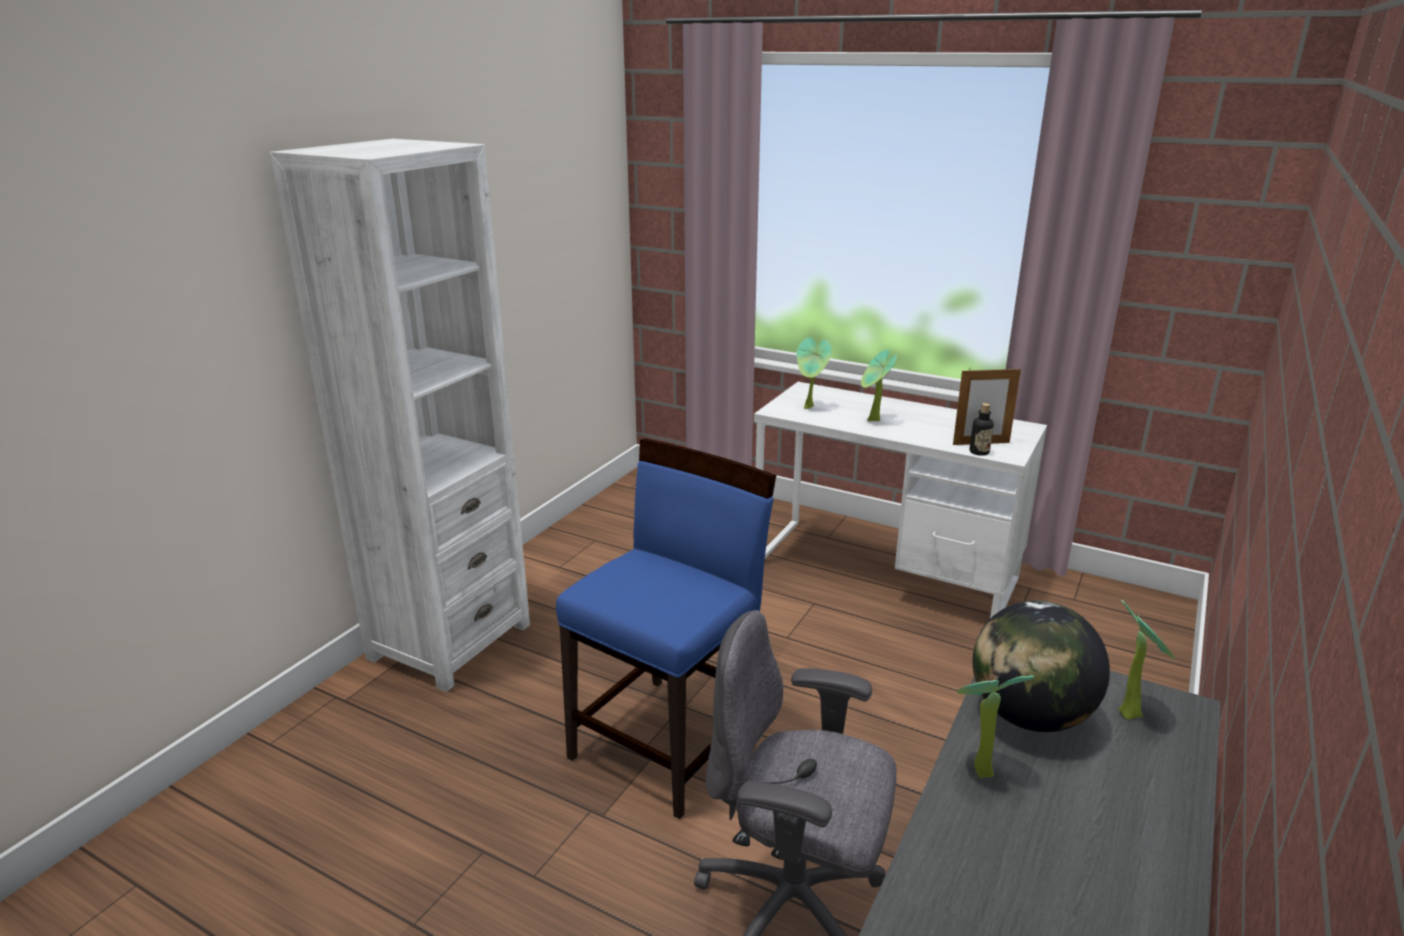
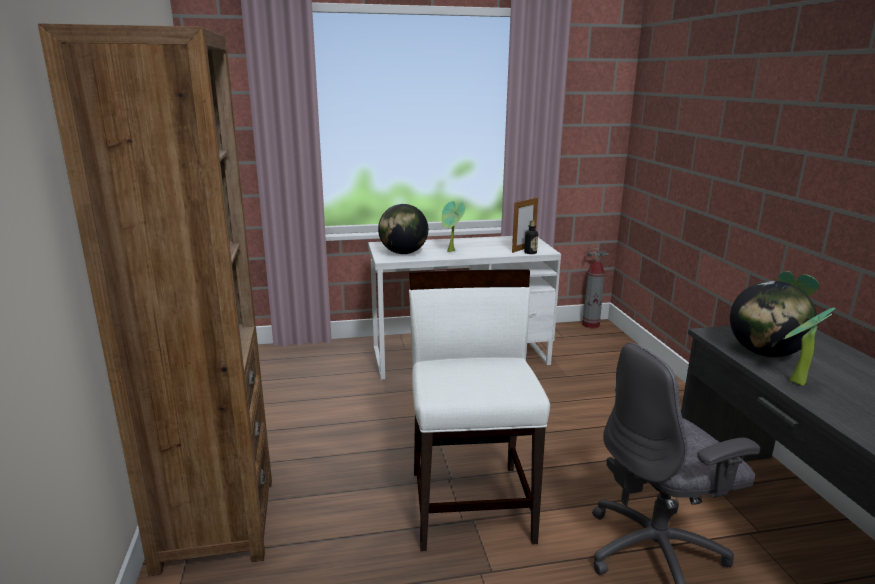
camera: 40 degrees left, 5 degrees down
(449, 641) = (216, 523): white bookcase -> brown bookcase
(670, 742) = (471, 504): blue chair -> white chair
(810, 408) = (403, 253): potted plant -> globe
(1150, 598) = (591, 325): none -> fire extinguisher

